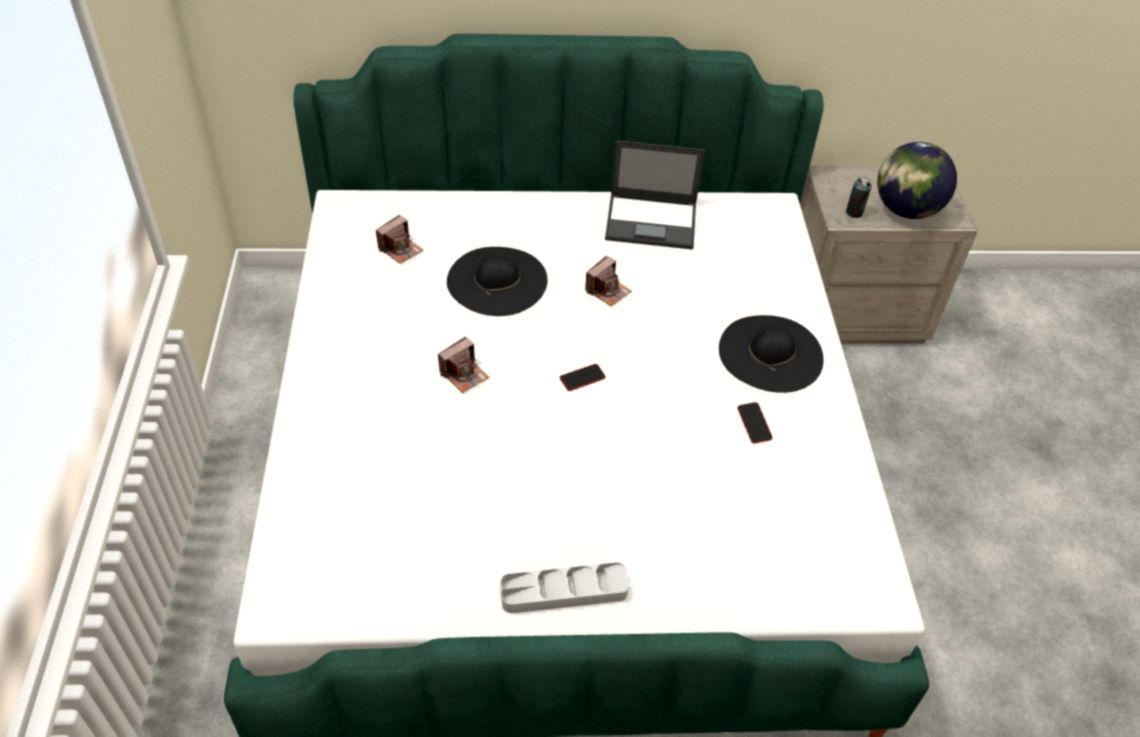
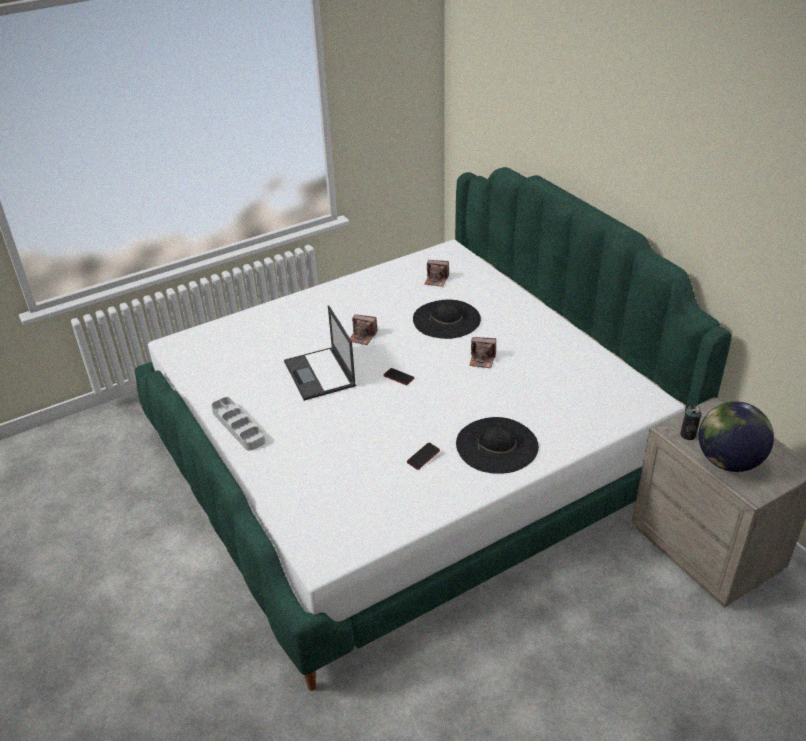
camera: 65 degrees right, 10 degrees down
(652, 222) = (568, 354): laptop -> laptop (320, 374)

